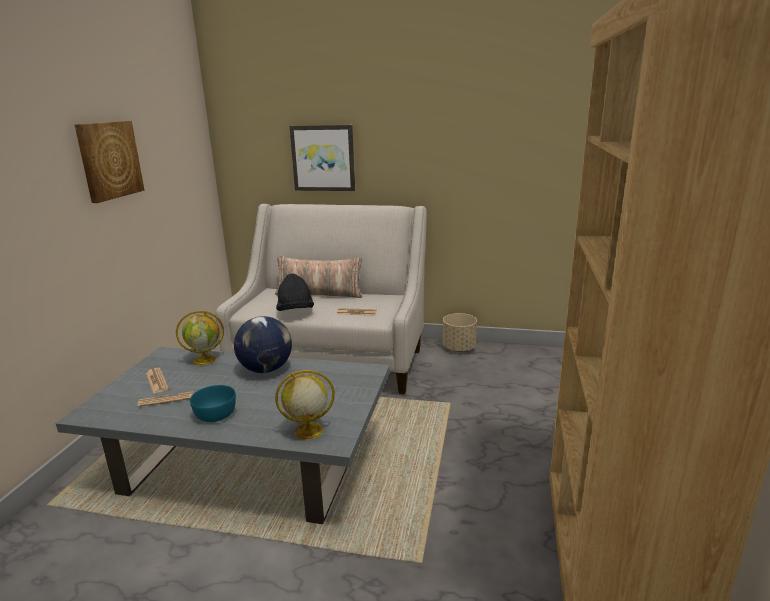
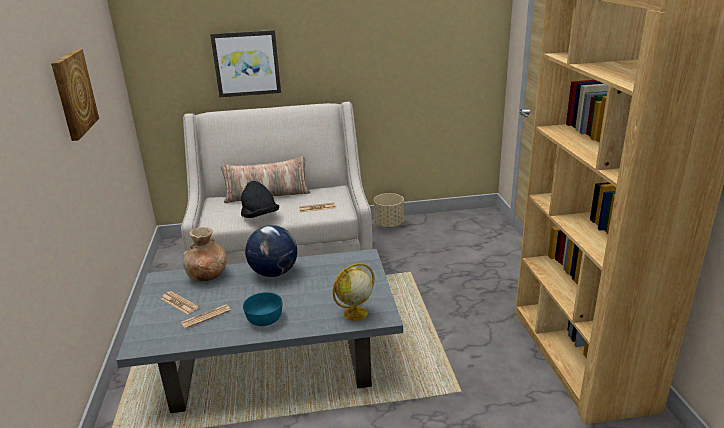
camera: 20 degrees left, 5 degrees up
(205, 360) = (208, 275): globe -> brown vase

